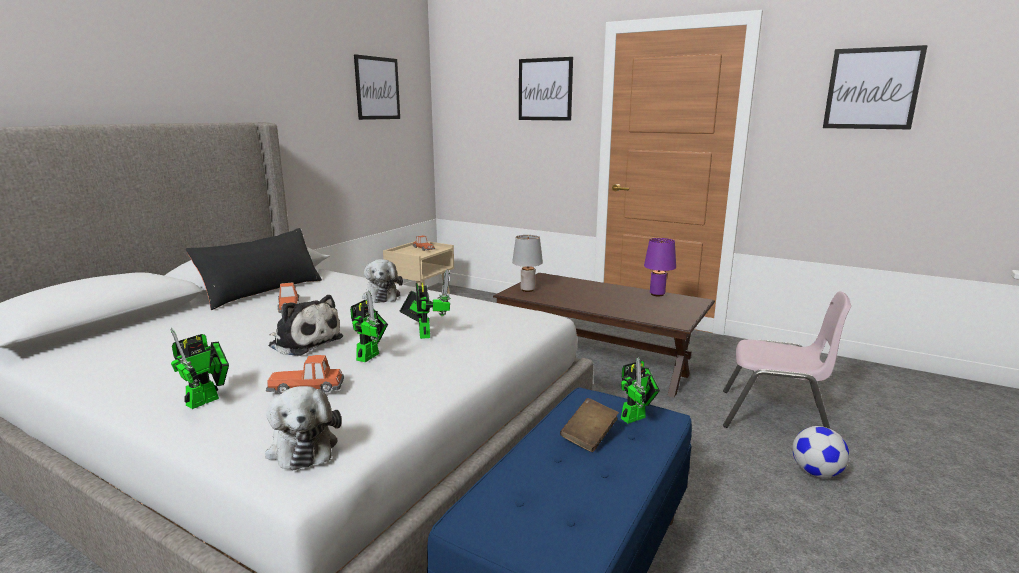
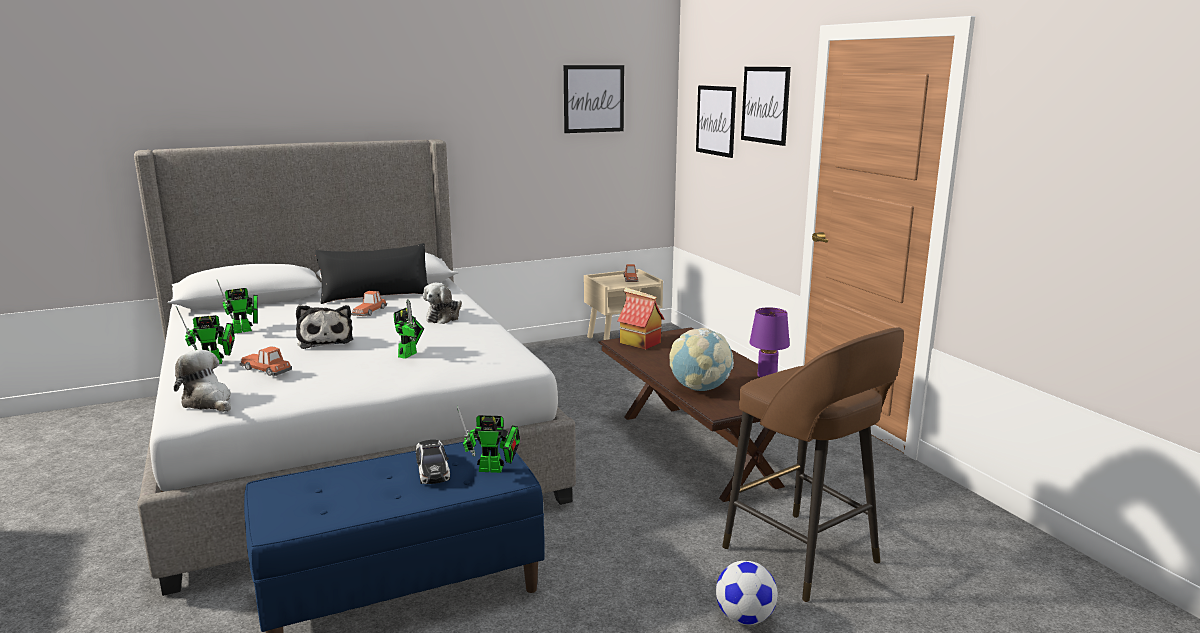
camera: 35 degrees right, 0 degrees up
(302, 446) = (208, 402): plush toy -> plush toy turned 120 degrees clockwise
(370, 355) = (344, 360): toy robot -> toy robot (245, 330)
(527, 290) = (639, 343): grey table lamp -> toy house
(589, 437) = (432, 470): brown book -> toy car
(635, 311) = (700, 389): none -> globe
(774, 416) = (803, 557): pink chair -> brown stool
(872, 88) = (1093, 137): picture -> picture (716, 120)

